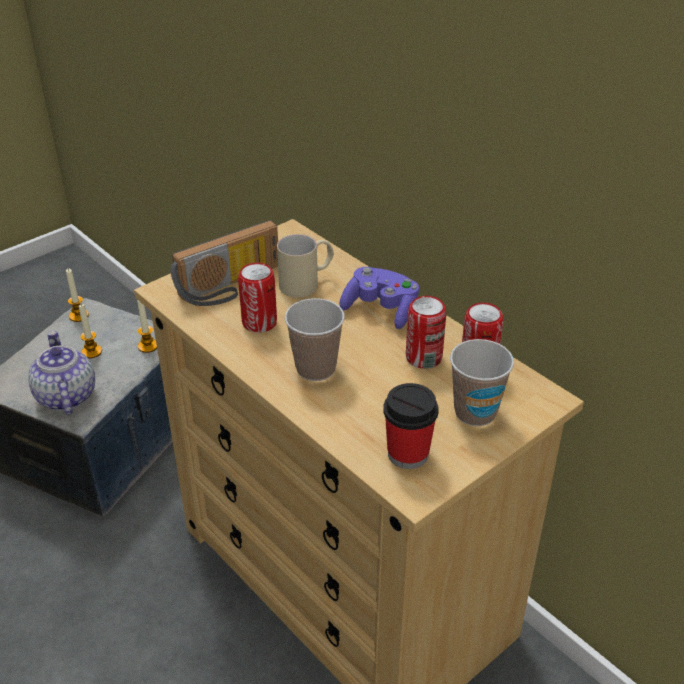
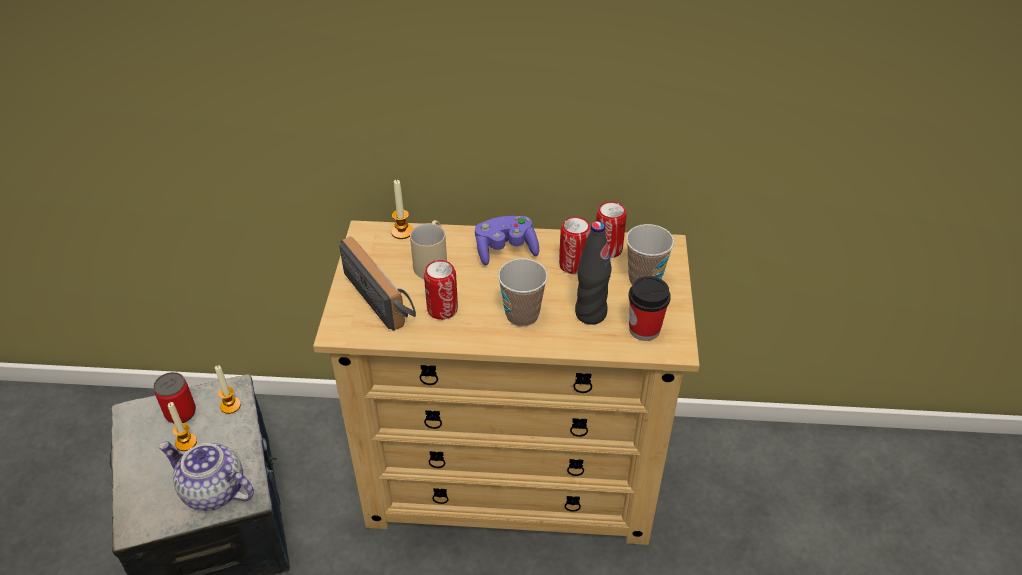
camera: 45 degrees left, 5 degrees up
(79, 316) = (131, 423): candle -> candle (402, 232)
(113, 330) = (181, 413): none -> can
(231, 287) = (384, 297): radio -> radio turned 45 degrees counterclockwise
(377, 407) = (590, 314): none -> black bottle

